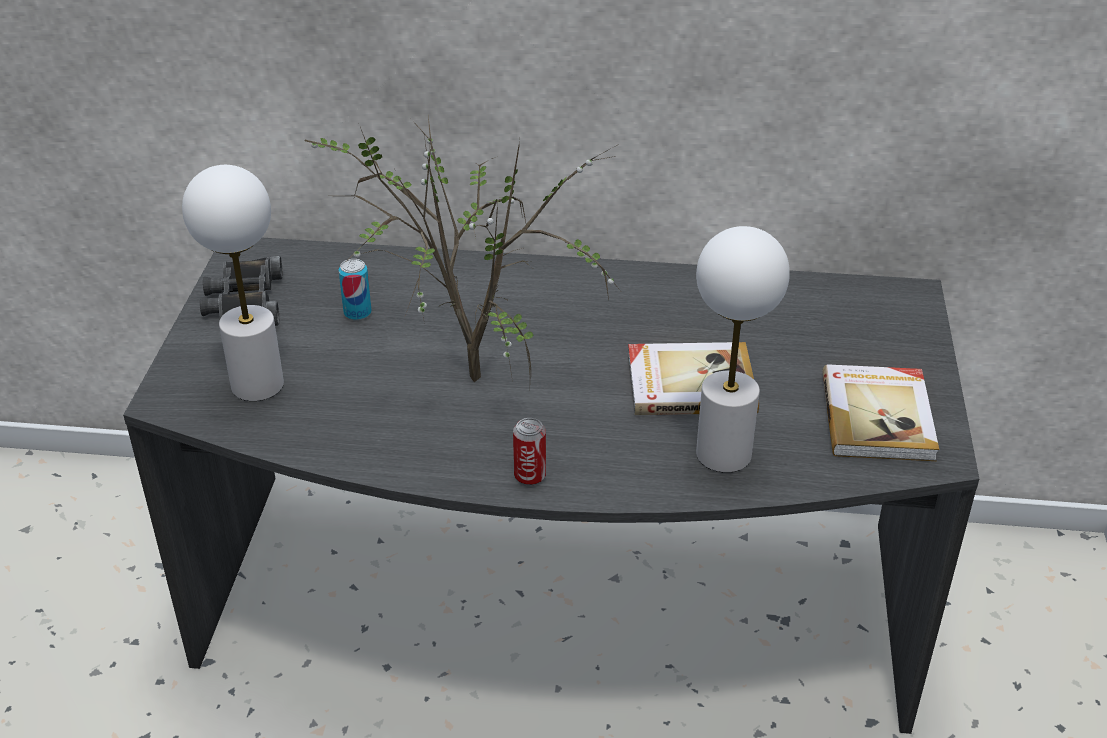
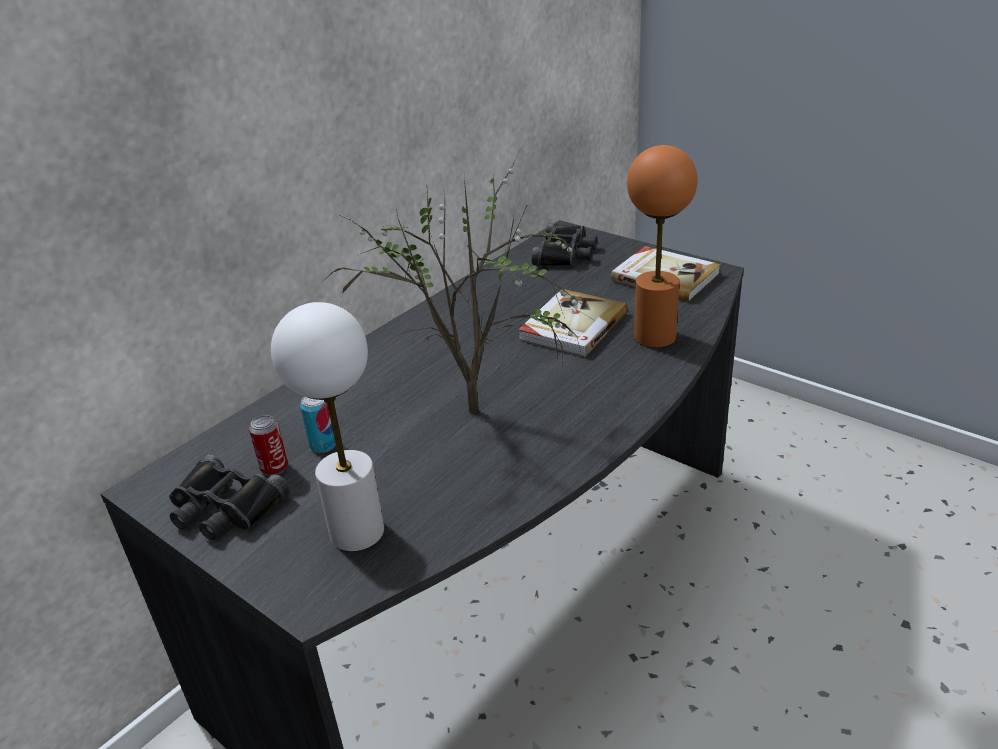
camera: 55 degrees left, 5 degrees down
(530, 476) = (612, 420): can -> can (274, 468)
(722, 454) = (654, 337): white table lamp -> orange table lamp
(856, 316) = (565, 253): none -> black binoculars

